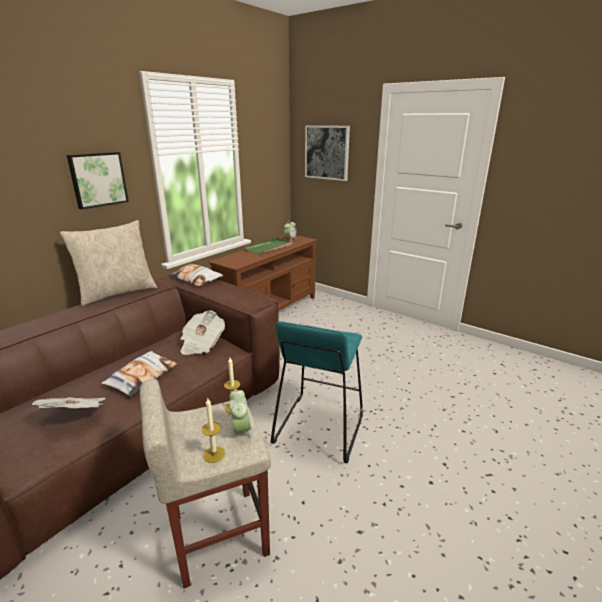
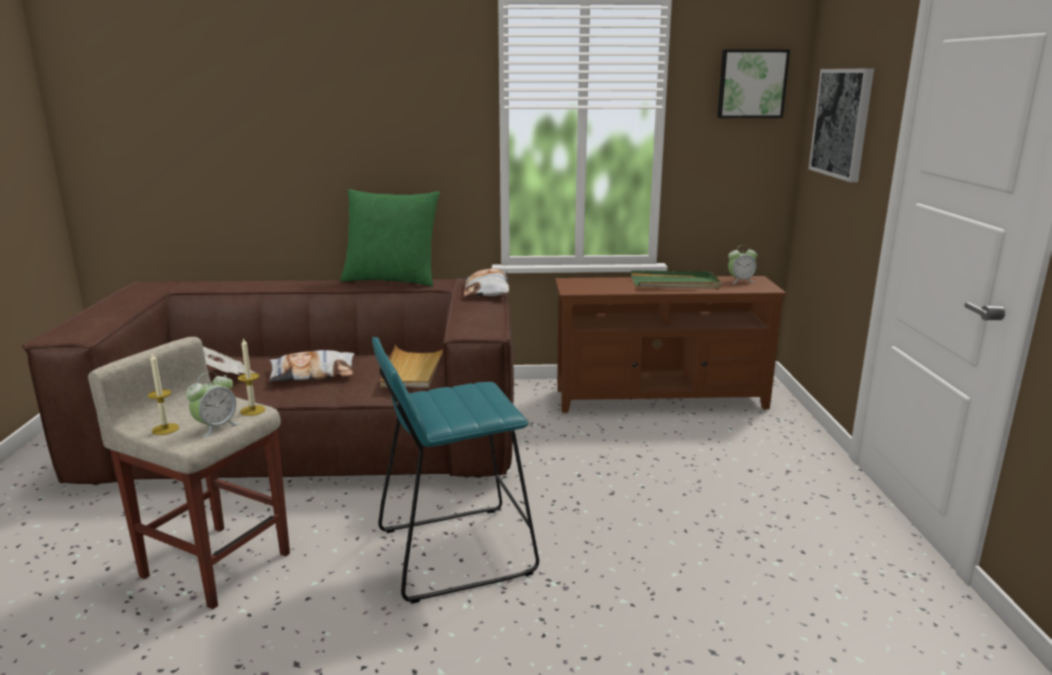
camera: 50 degrees right, 5 degrees down
(98, 179) = (415, 134): picture -> picture (751, 84)
(117, 293) = (392, 280): beige pillow -> green pillow
(201, 344) = (413, 370): newspaper -> beige tray

